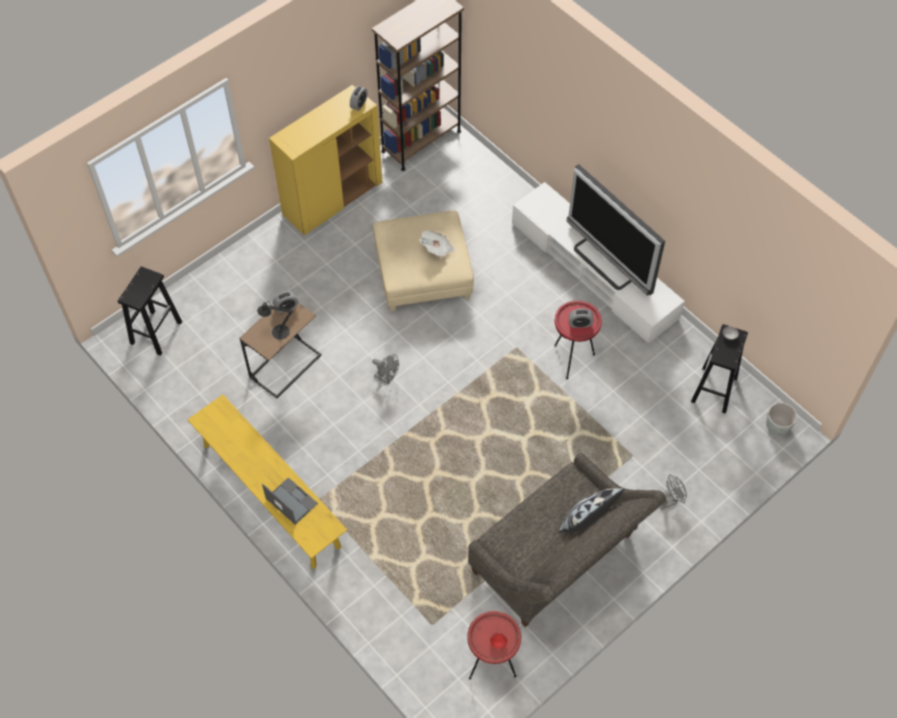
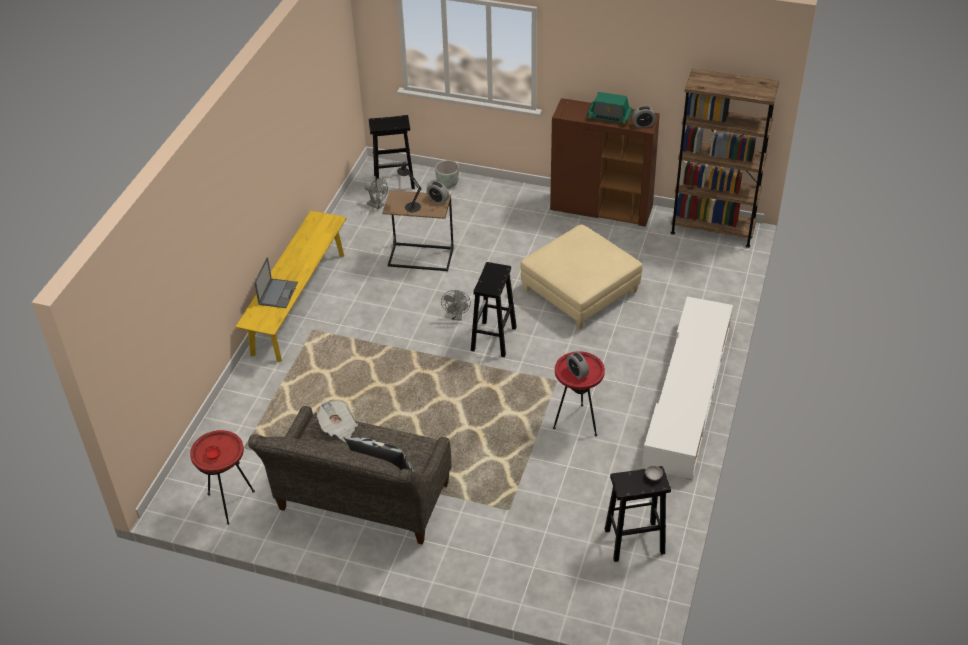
camera: 60 degrees right, 15 degrees down
(327, 120) = (609, 117): none -> radio
(332, 199) = (602, 209): yellow cabinet -> brown cabinet
(435, 366) = (493, 339): none -> black stool
(437, 249) = (588, 267): newspaper -> newspaper (338, 428)
(605, 262) = (684, 382): television -> none
(669, 501) = (481, 558): grey fan -> grey fan (377, 205)
(777, 427) = (634, 612): grey planter -> grey planter (447, 184)

